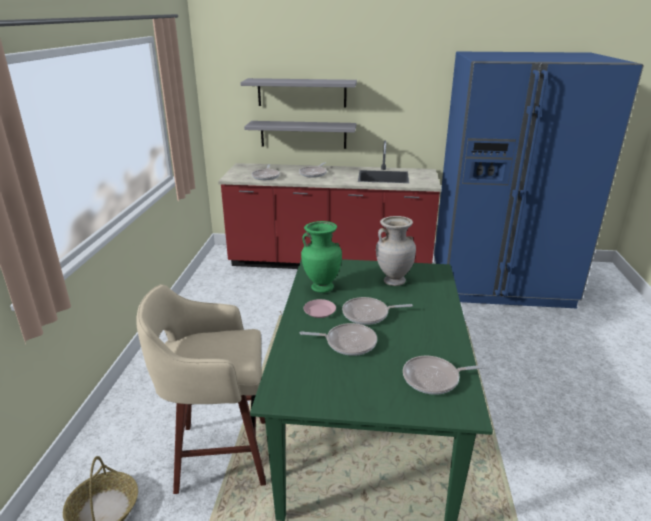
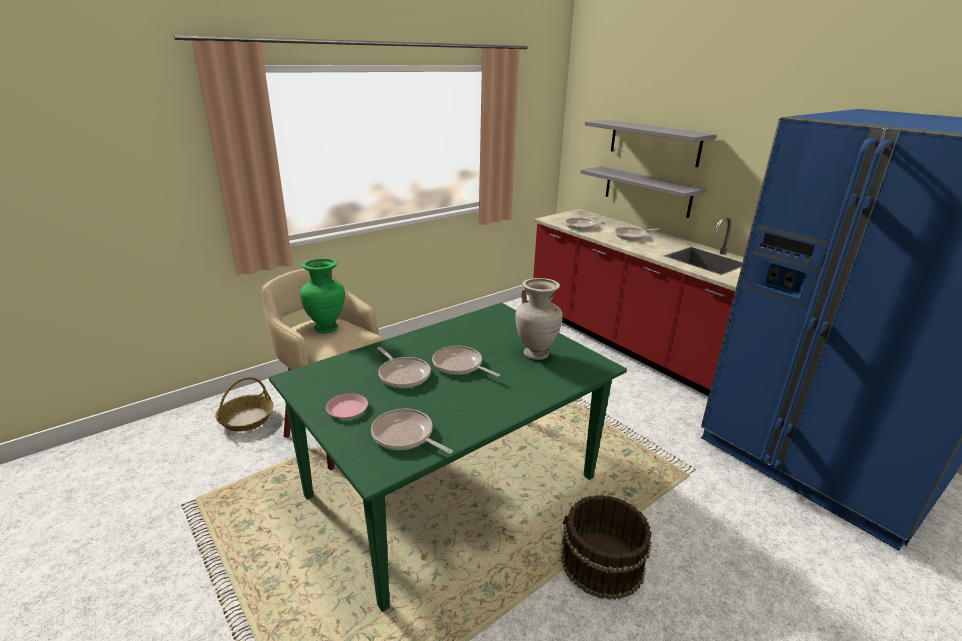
camera: 45 degrees right, 0 degrees up
(319, 311) = (431, 344): pink plate -> pink plate (347, 409)
(322, 287) = (467, 330): green vase -> green vase (327, 328)
(501, 404) = (601, 563): none -> brown bucket

